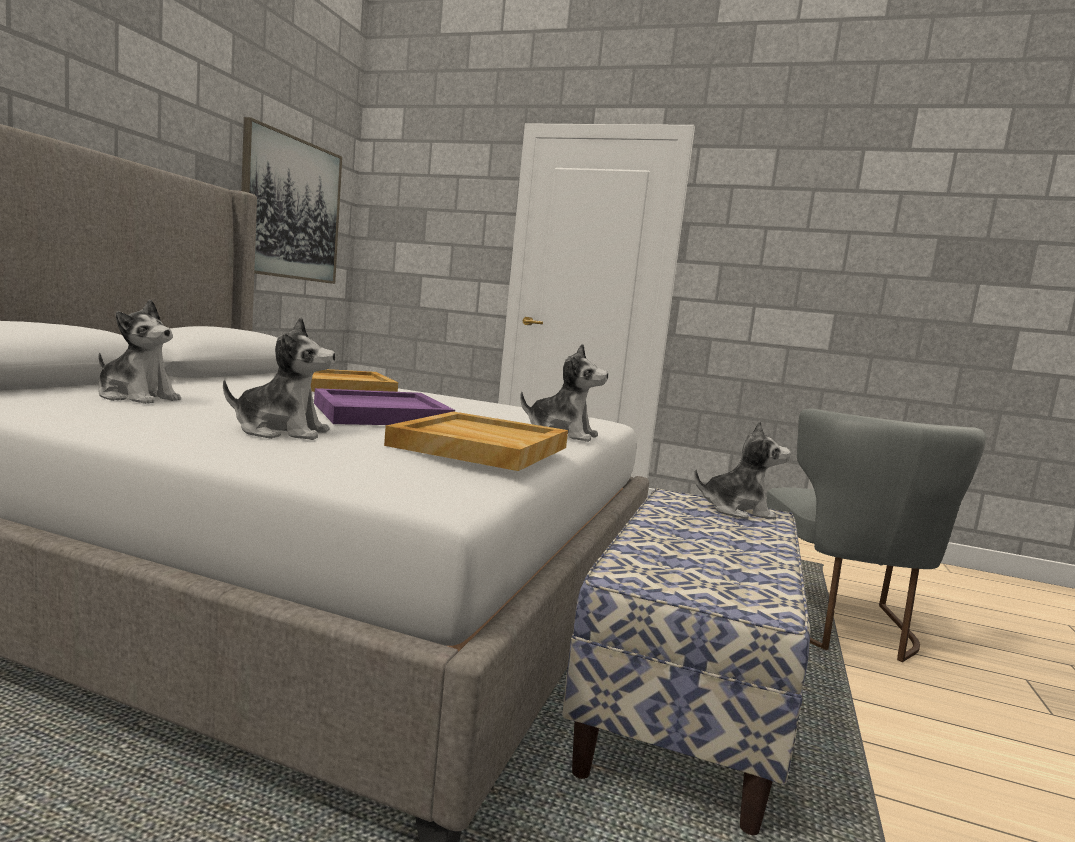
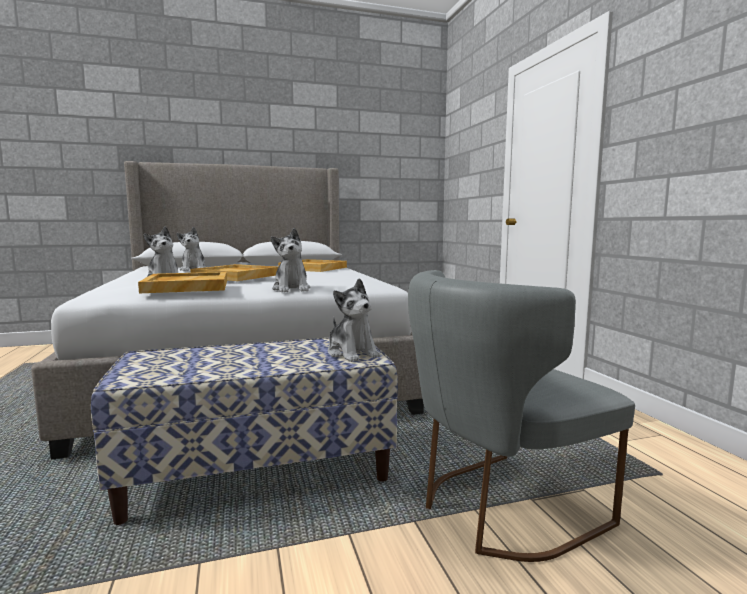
camera: 55 degrees right, 0 degrees up
(291, 209) = (384, 171): picture -> none
(382, 414) = (237, 276): purple tray -> beige tray

